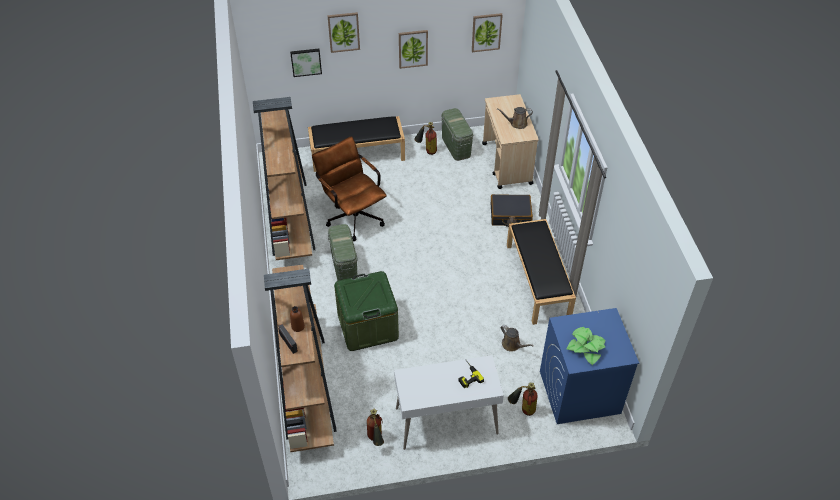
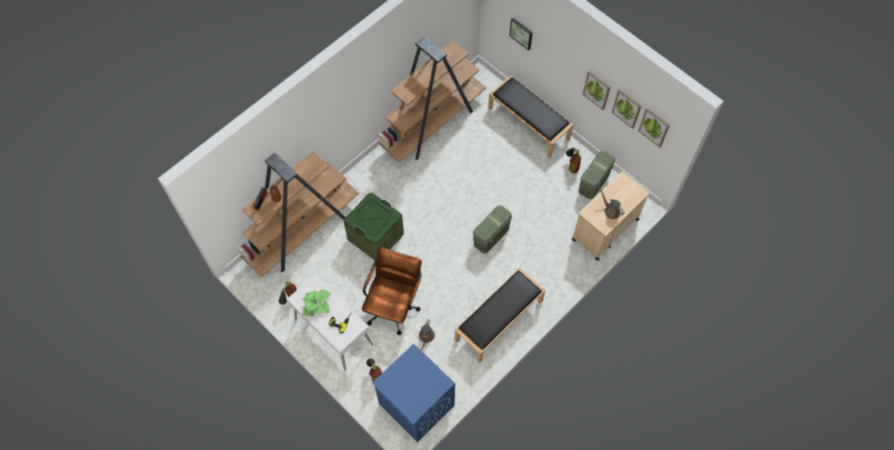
camera: 55 degrees right, 15 degrees up
(343, 32) = (551, 36): picture -> picture (627, 108)
(344, 266) = (416, 187): green storage box -> green storage box (491, 236)
(352, 215) = (466, 161): brown office chair -> brown office chair (394, 305)
(510, 215) = (550, 264): black suitcase -> none
(586, 347) = (402, 381): potted plant -> potted plant (316, 304)

